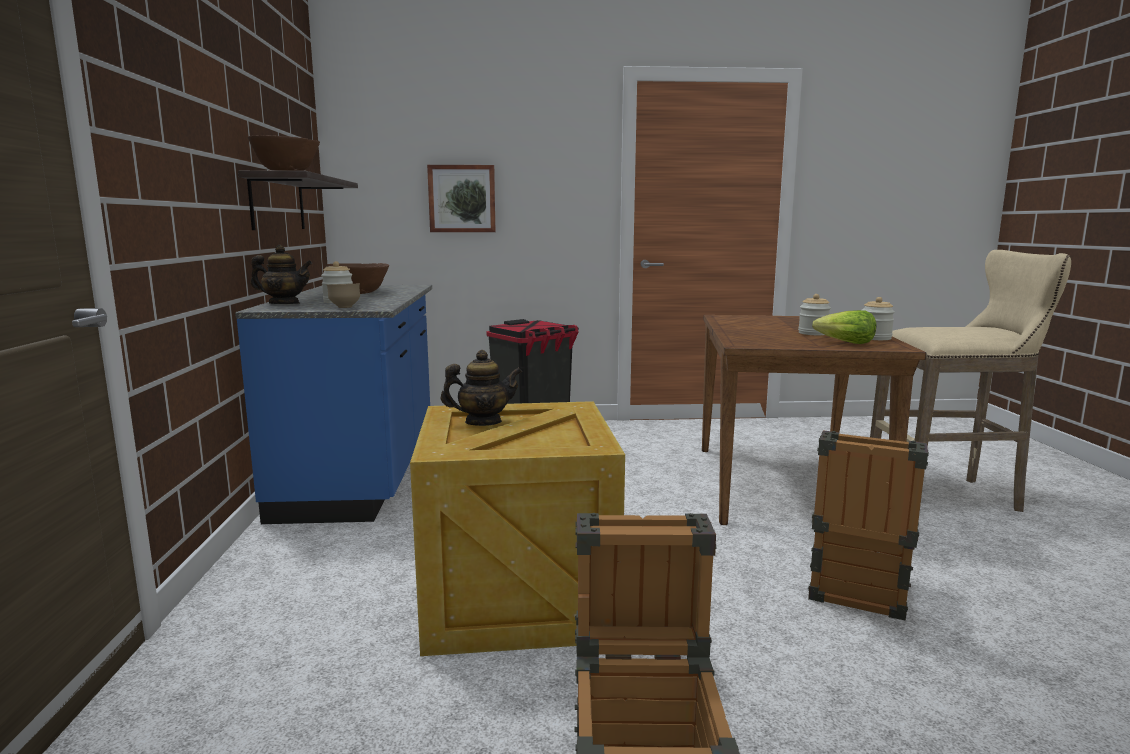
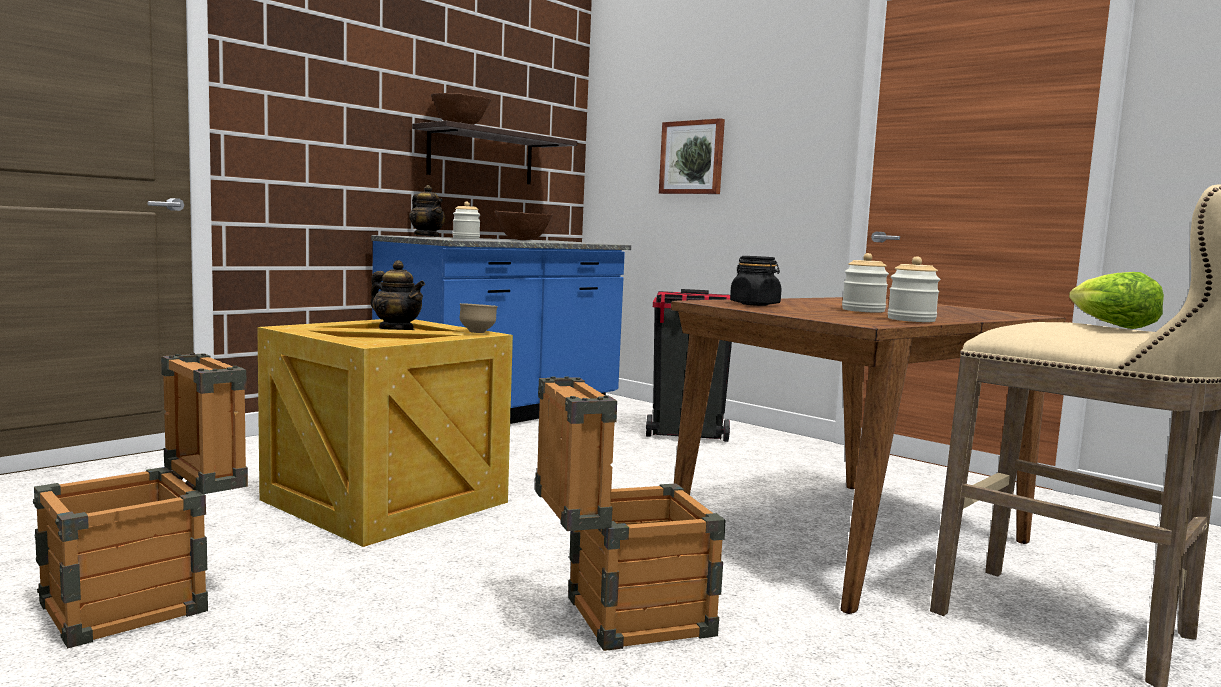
camera: 45 degrees right, 5 degrees down
(345, 307) = (437, 238): brown bowl -> brown bowl (478, 332)
(765, 340) = (755, 304): none -> black jar
(845, 343) = (832, 315): lettuce -> lettuce (1109, 326)

